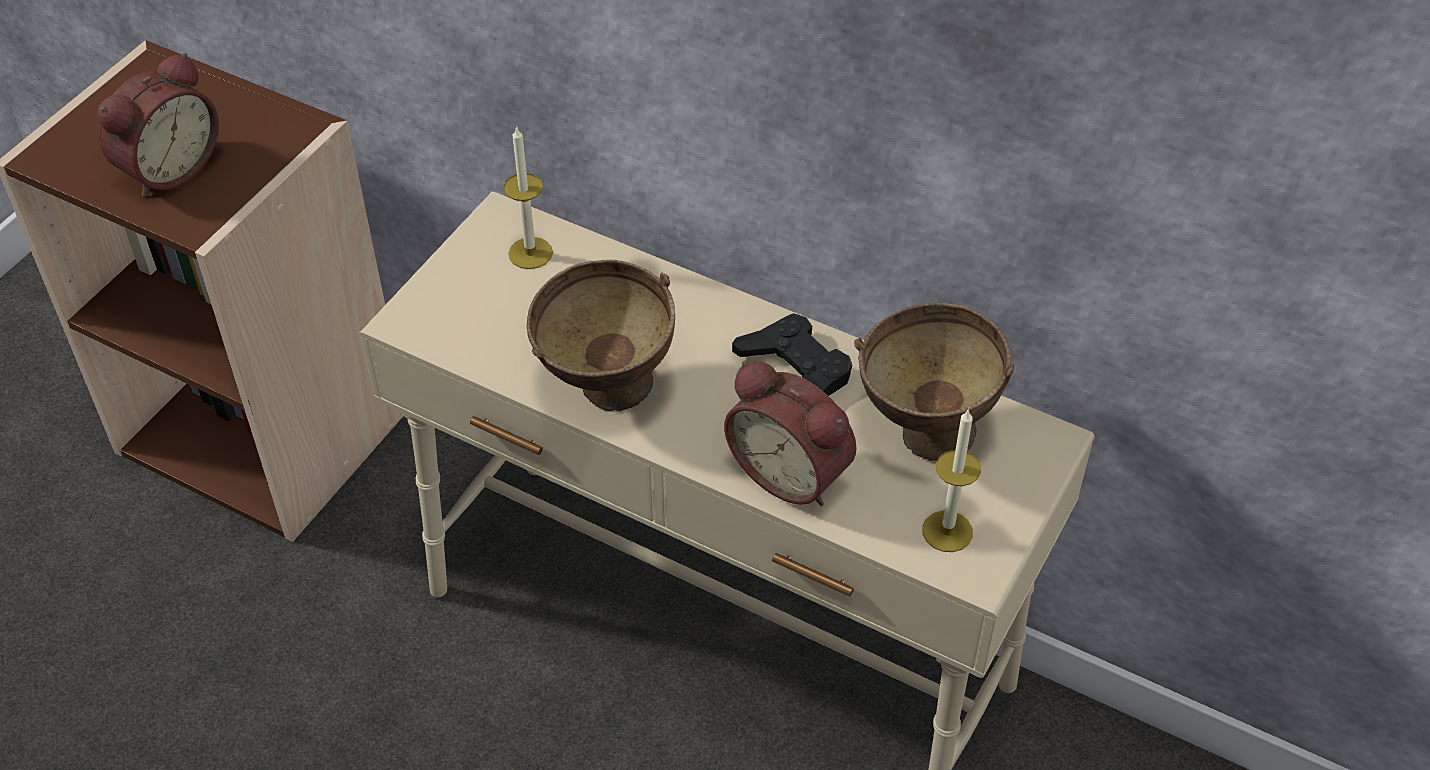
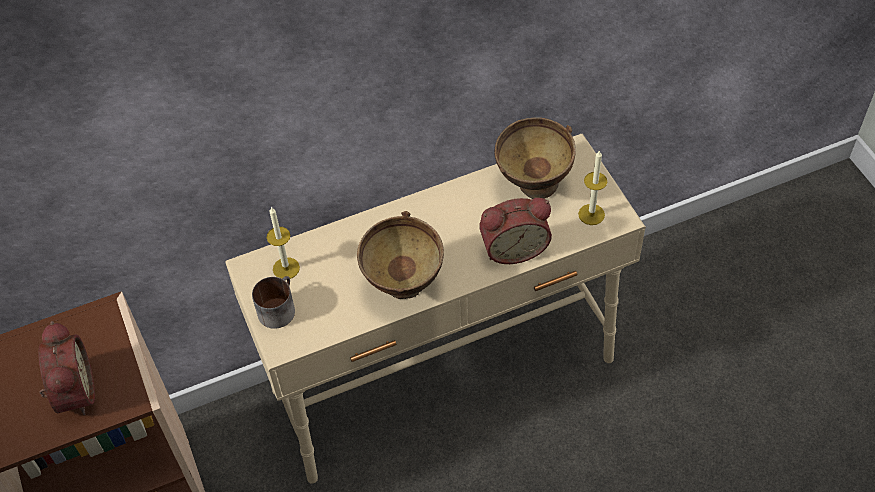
camera: 50 degrees left, 5 degrees up
(460, 282) = (277, 308): none -> mug
(795, 369) = (456, 210): black game controller -> none

